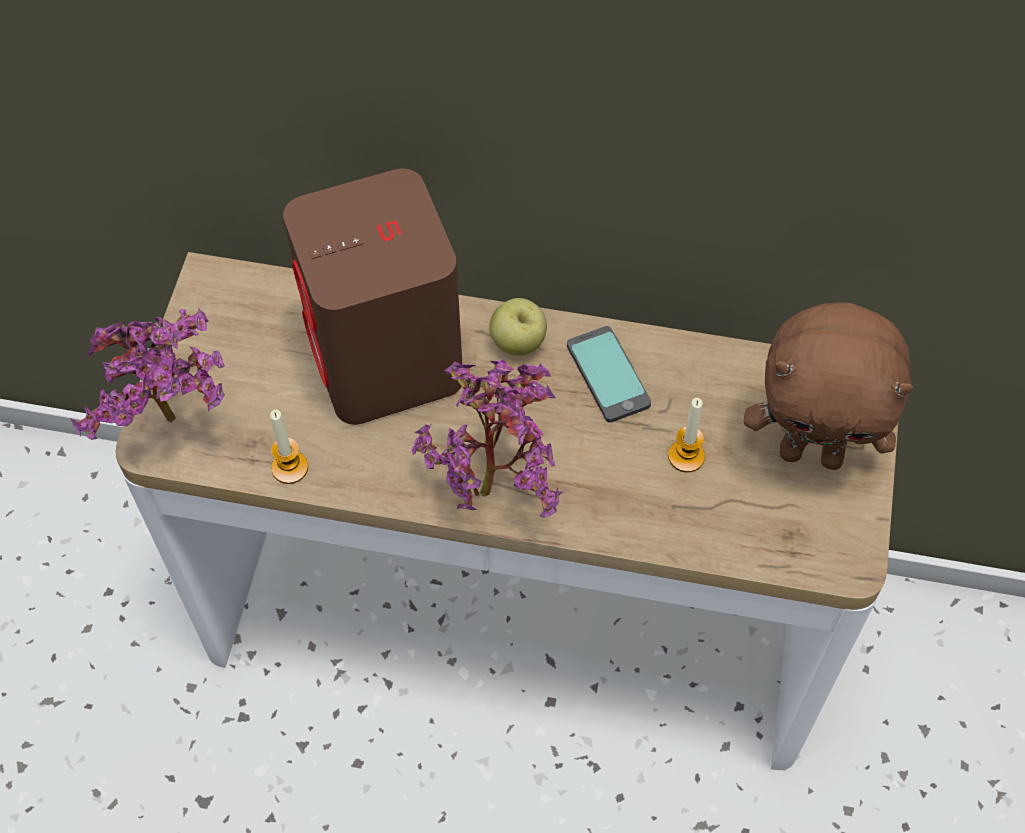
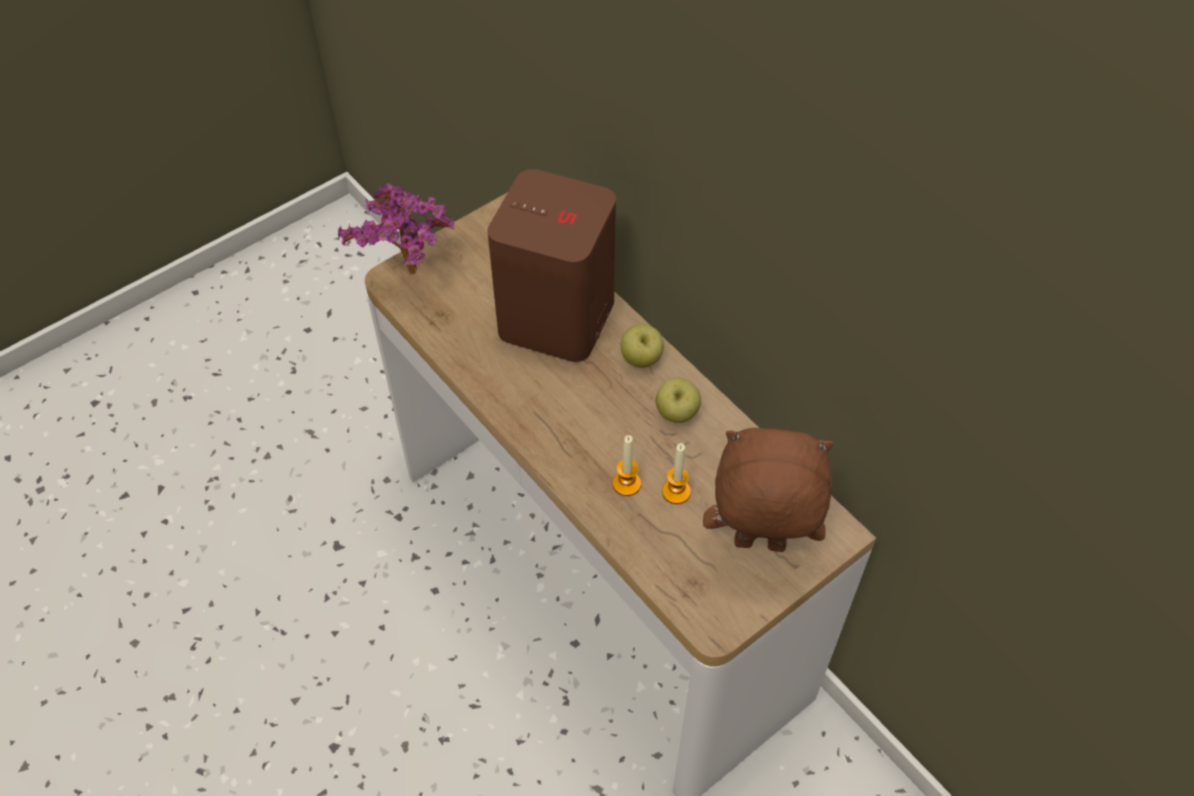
camera: 40 degrees right, 5 degrees down
(290, 468) = (447, 340): candle -> candle (626, 484)
(494, 487) = (545, 428): potted plant -> none
(608, 375) = (677, 413): phone -> apple
(812, 453) = (758, 546): brown plush toy -> brown plush toy turned 135 degrees clockwise

